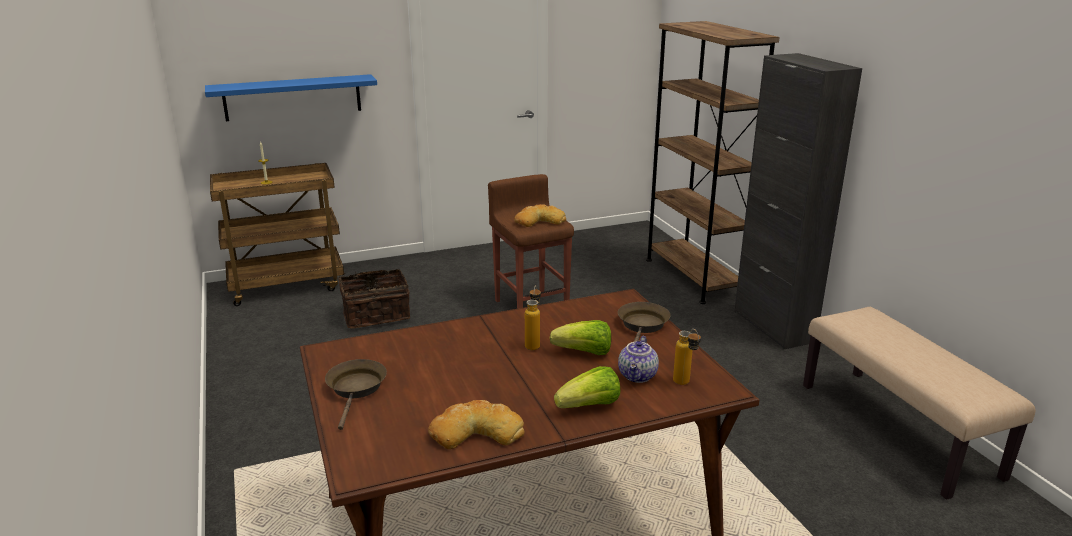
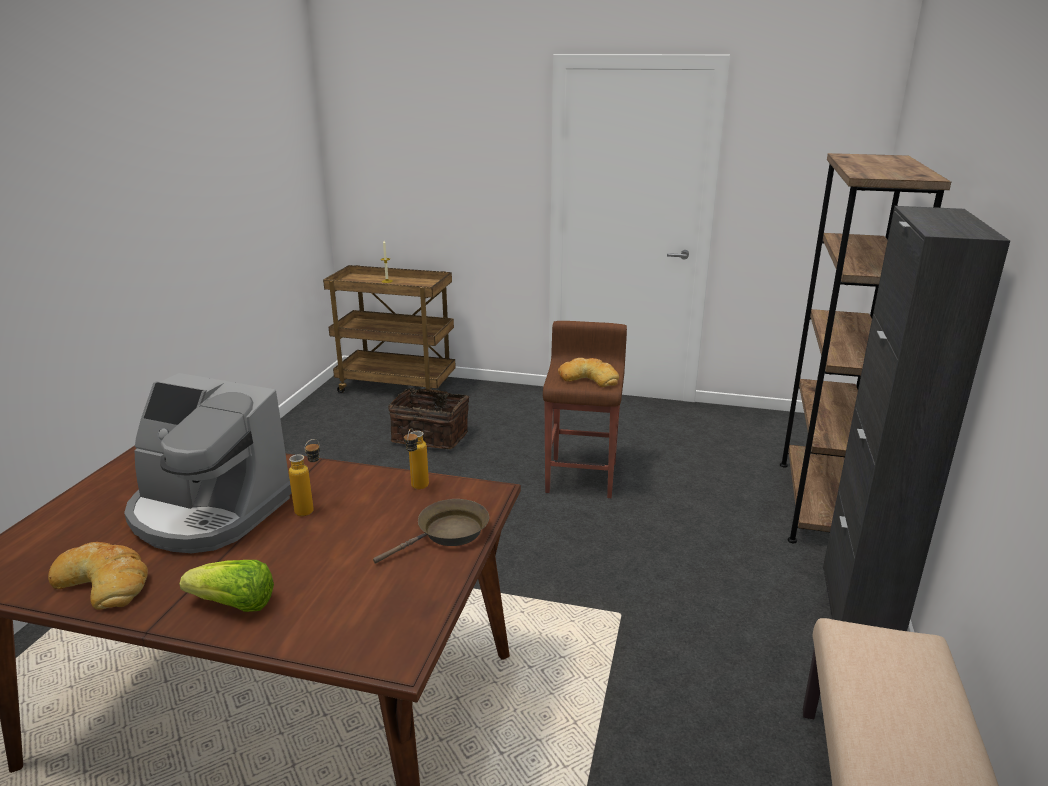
camera: 35 degrees right, 0 degrees up
(293, 97) = (429, 201): blue shelf -> none
(356, 389) = (107, 493): brown frying pan -> none
(464, 371) = (208, 512): none -> coffee machine
(584, 353) = (337, 539): lettuce -> none
(638, 376) = (338, 593): teapot -> none
(684, 384) = (365, 628): bottle -> bottle (417, 489)

